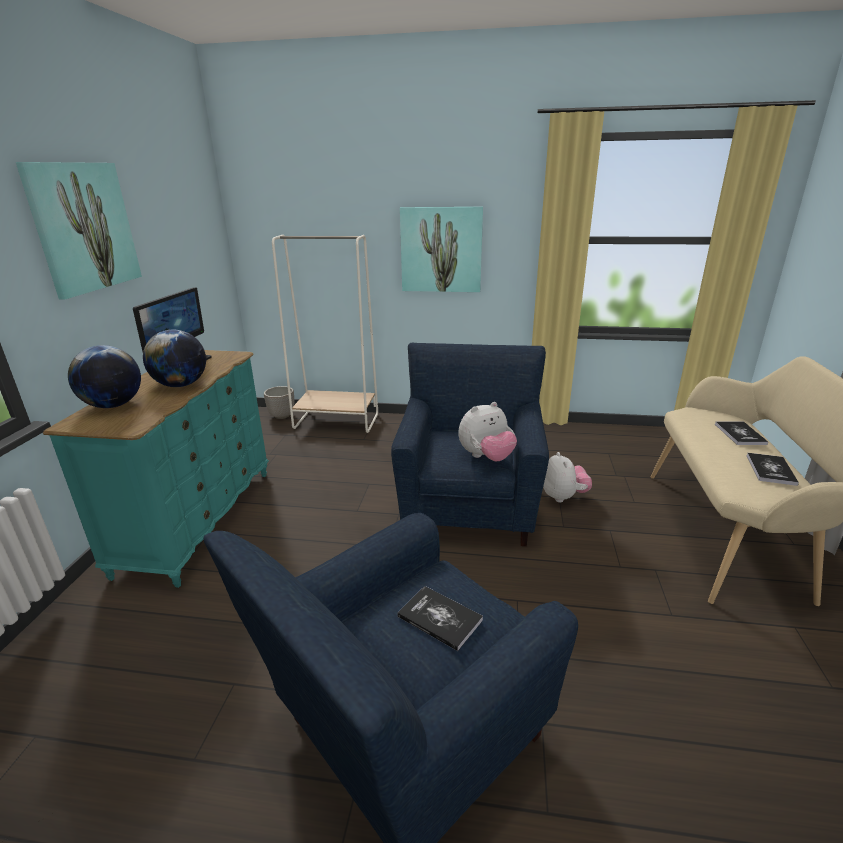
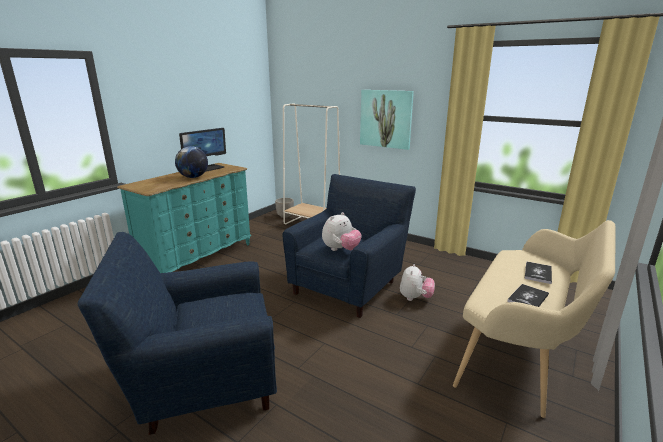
camera: 25 degrees right, 5 degrees down
(84, 227) = (169, 91): picture -> none
(114, 405) = (155, 181): globe -> none
(440, 618) = (220, 312): book -> none
(486, 457) = (341, 250): plush toy -> plush toy turned 45 degrees counterclockwise

